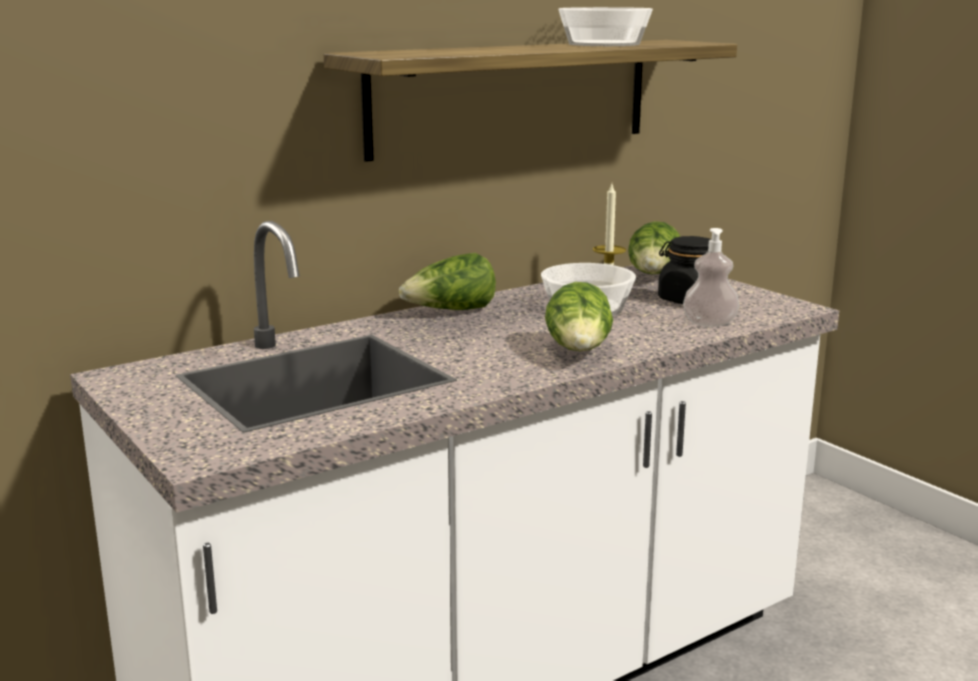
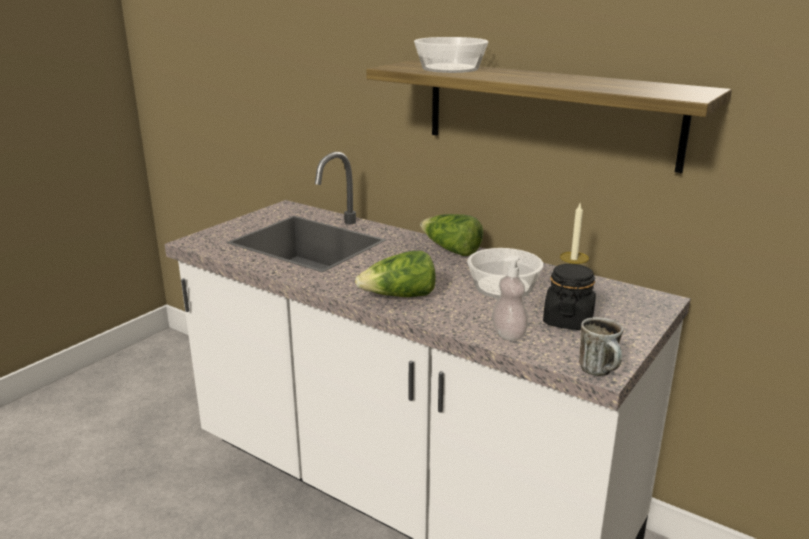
camera: 70 degrees right, 5 degrees up
(604, 44) = (599, 82): bowl -> bowl (451, 68)
(654, 276) = (626, 300): lettuce -> none
(801, 308) = (601, 372): none -> mug

